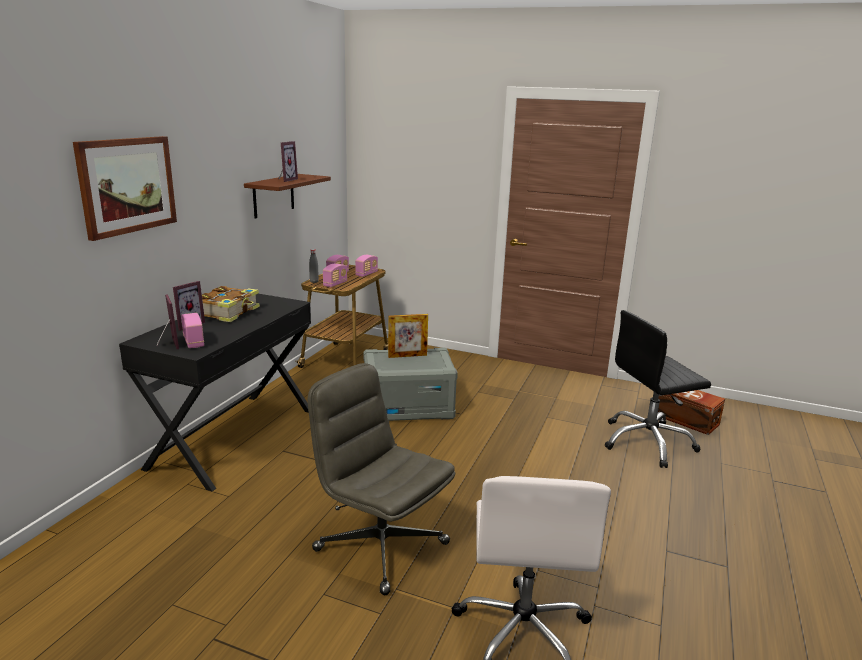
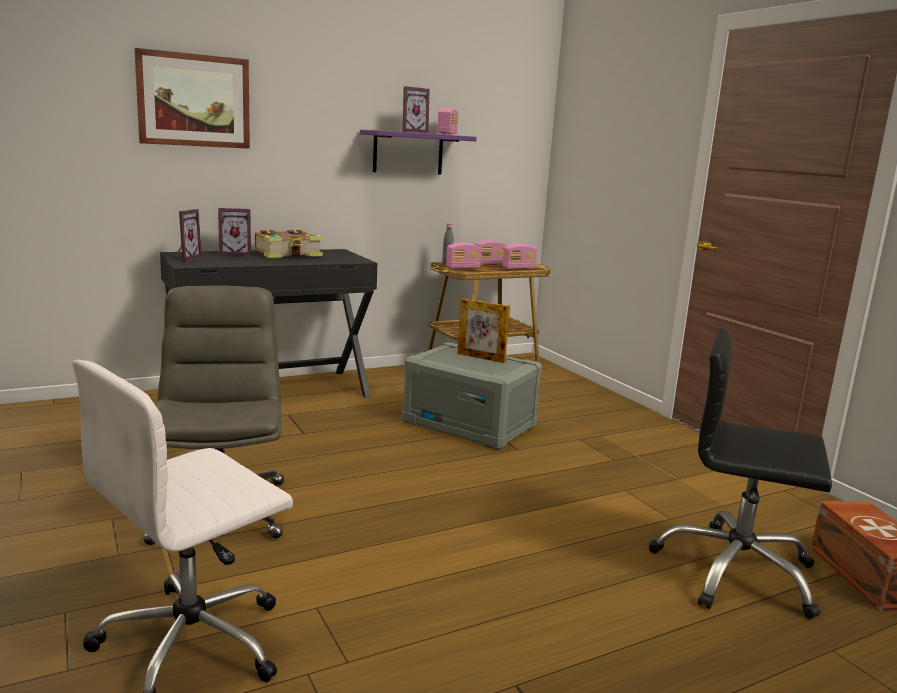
camera: 40 degrees right, 5 degrees down
(194, 342) = (206, 261): radio -> radio (447, 134)
(273, 195) = (408, 153): brown shelf -> purple shelf

